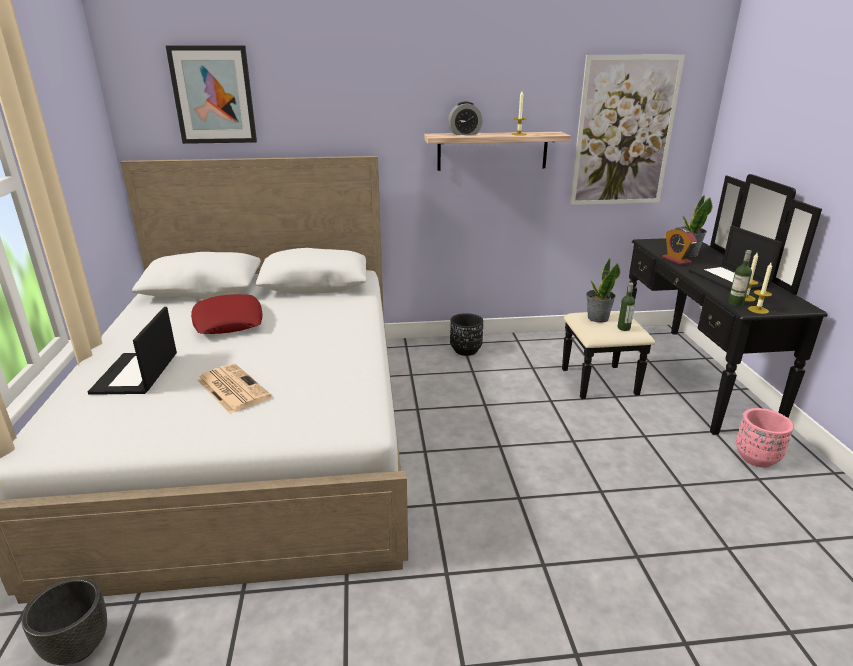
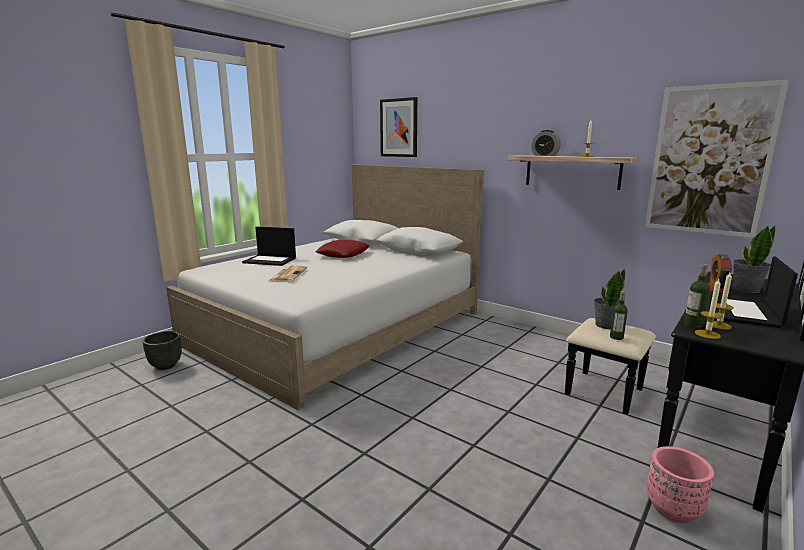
camera: 45 degrees right, 10 degrees down
(136, 374) = (270, 260): laptop -> laptop turned 120 degrees counterclockwise
(465, 350) = (524, 335): black planter -> none

